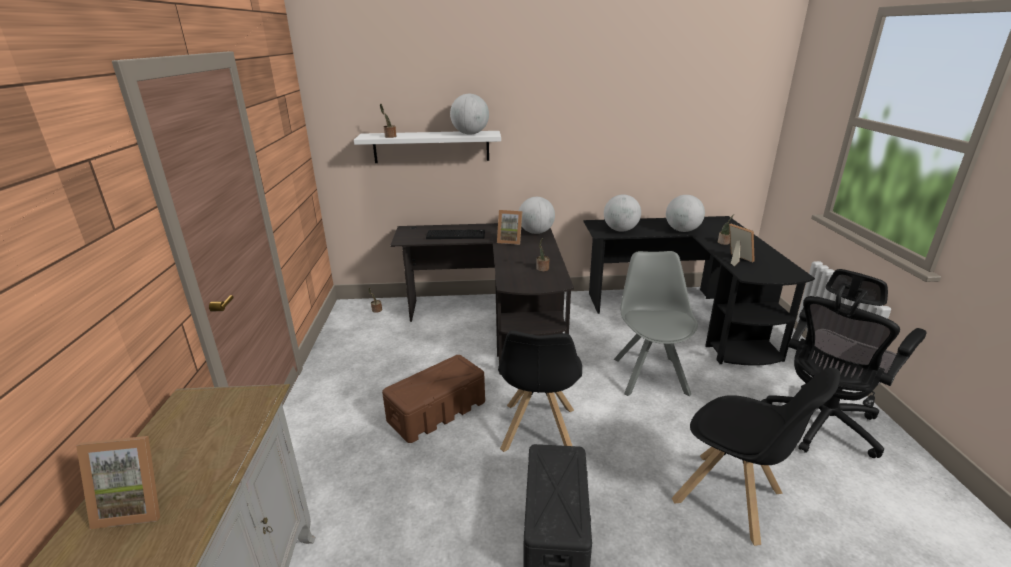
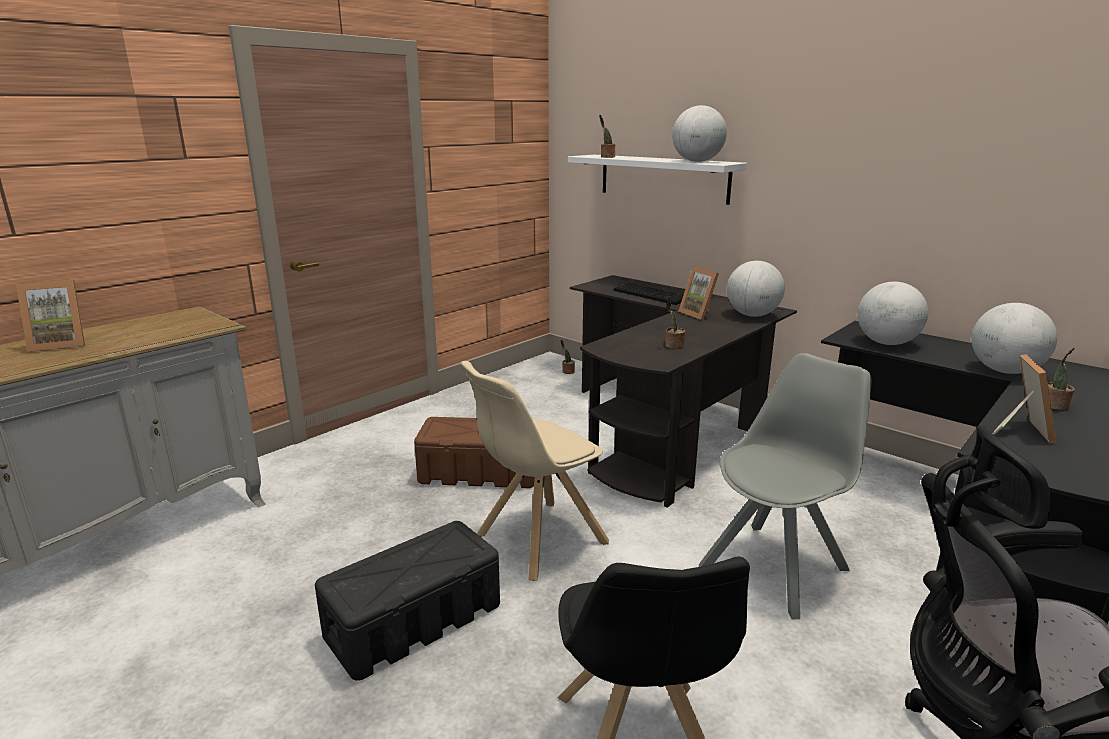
camera: 45 degrees right, 5 degrees down
(136, 505) = (60, 344): picture frame -> picture frame turned 60 degrees counterclockwise
(538, 432) = (536, 541): black chair -> beige chair

